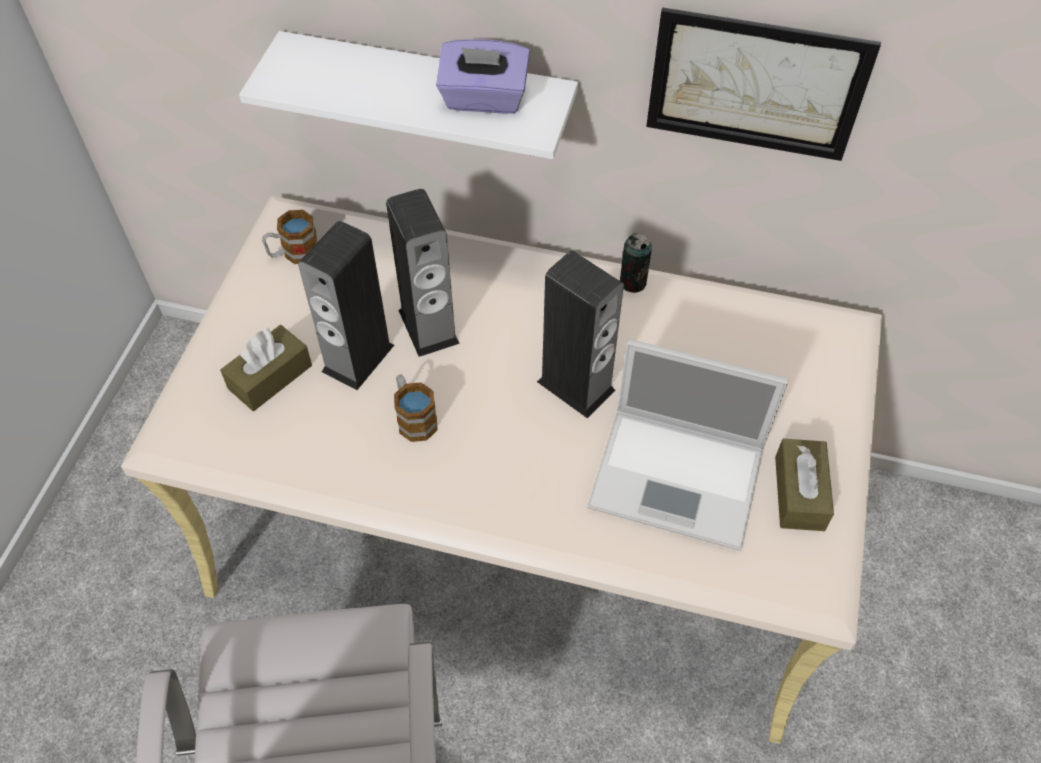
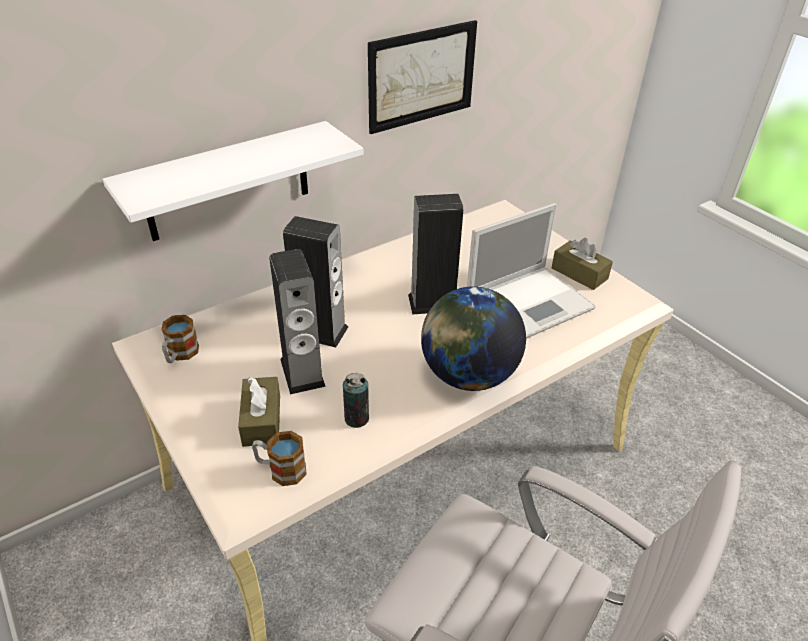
camera: 50 degrees left, 15 degrees down
(414, 418) = (377, 374): mug -> mug (281, 469)
(484, 100) = (291, 147): purple tissue box -> none
(489, 497) = (468, 375): none -> globe
(632, 282) = (392, 248): can -> can (356, 418)

